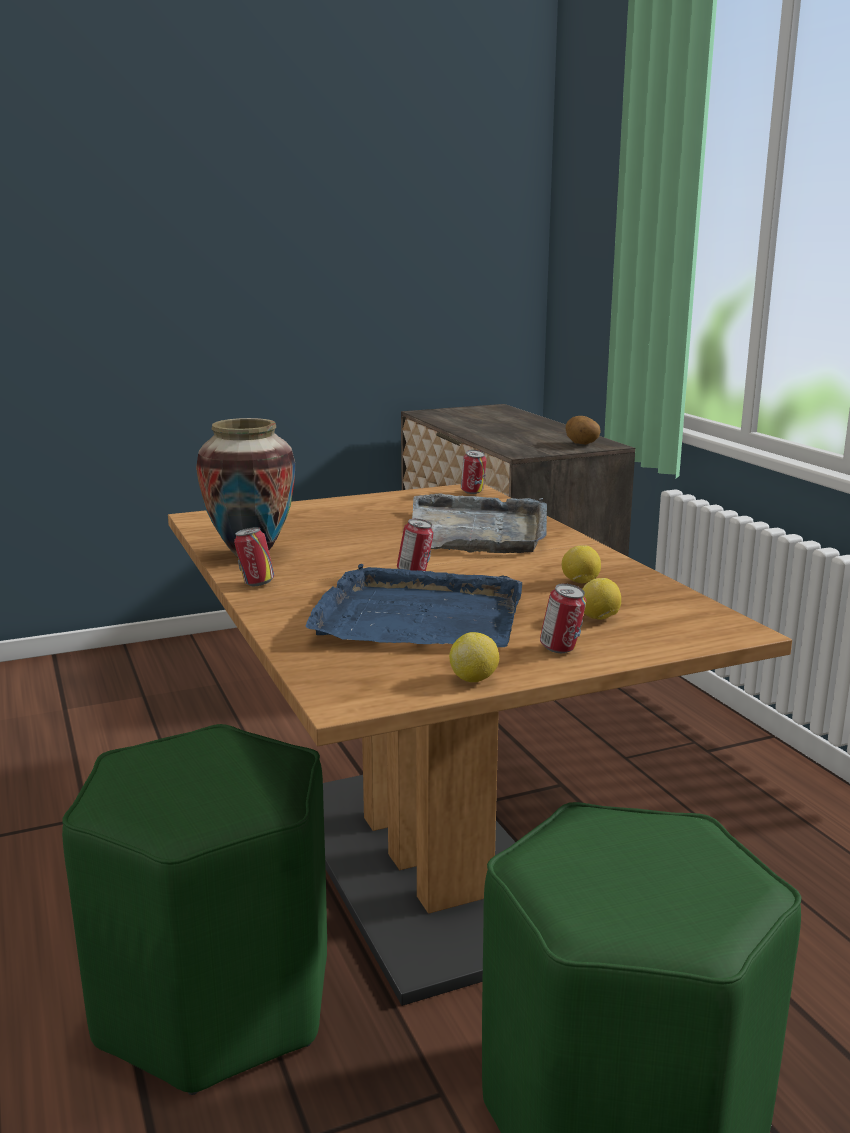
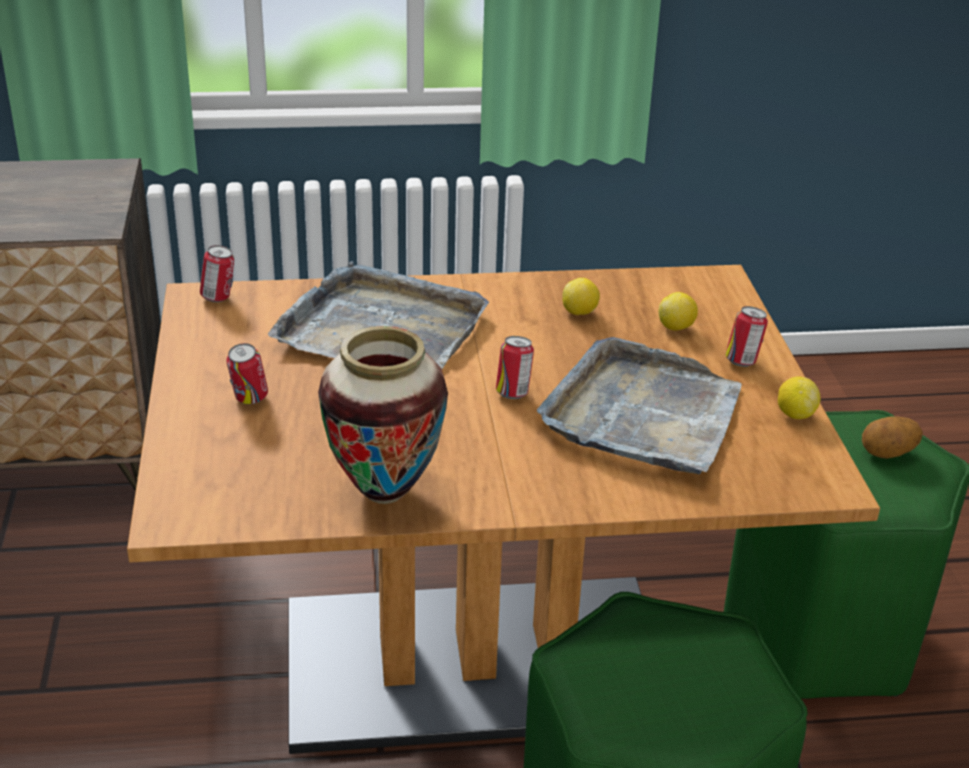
camera: 75 degrees left, 15 degrees up
(255, 584) = (500, 500): can -> can (249, 400)
(419, 617) = (643, 414): blue tray -> grey tray
(581, 444) = (91, 181): potato -> potato (888, 454)

